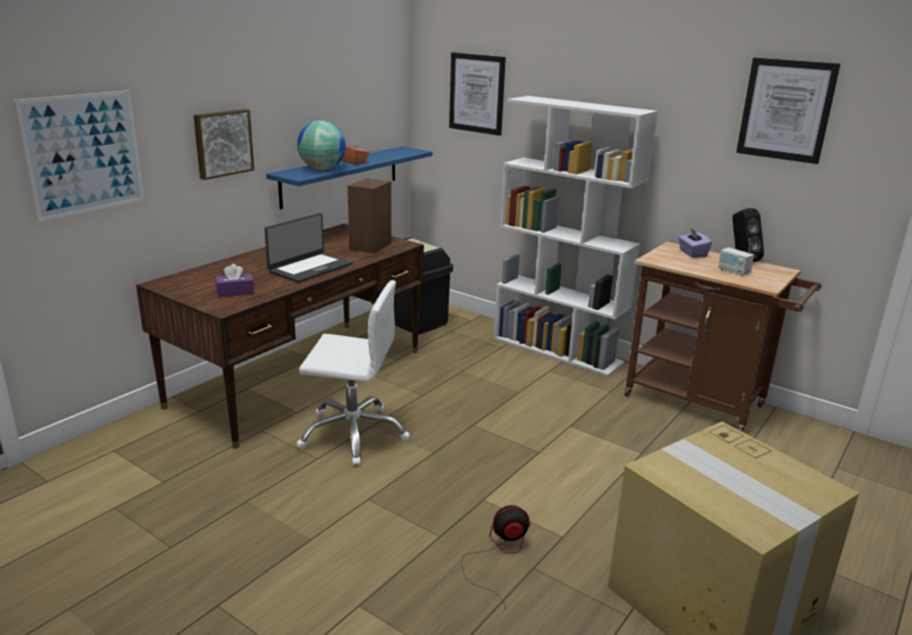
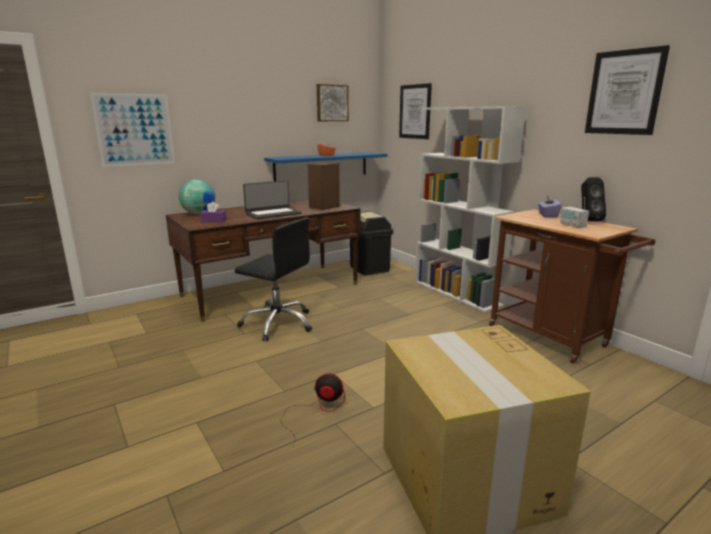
camera: 20 degrees right, 5 degrees down
(222, 143) = (232, 134): picture -> picture (331, 103)
(322, 169) = (301, 157): globe -> globe (198, 214)
(353, 434) = (278, 323): white office chair -> black office chair

